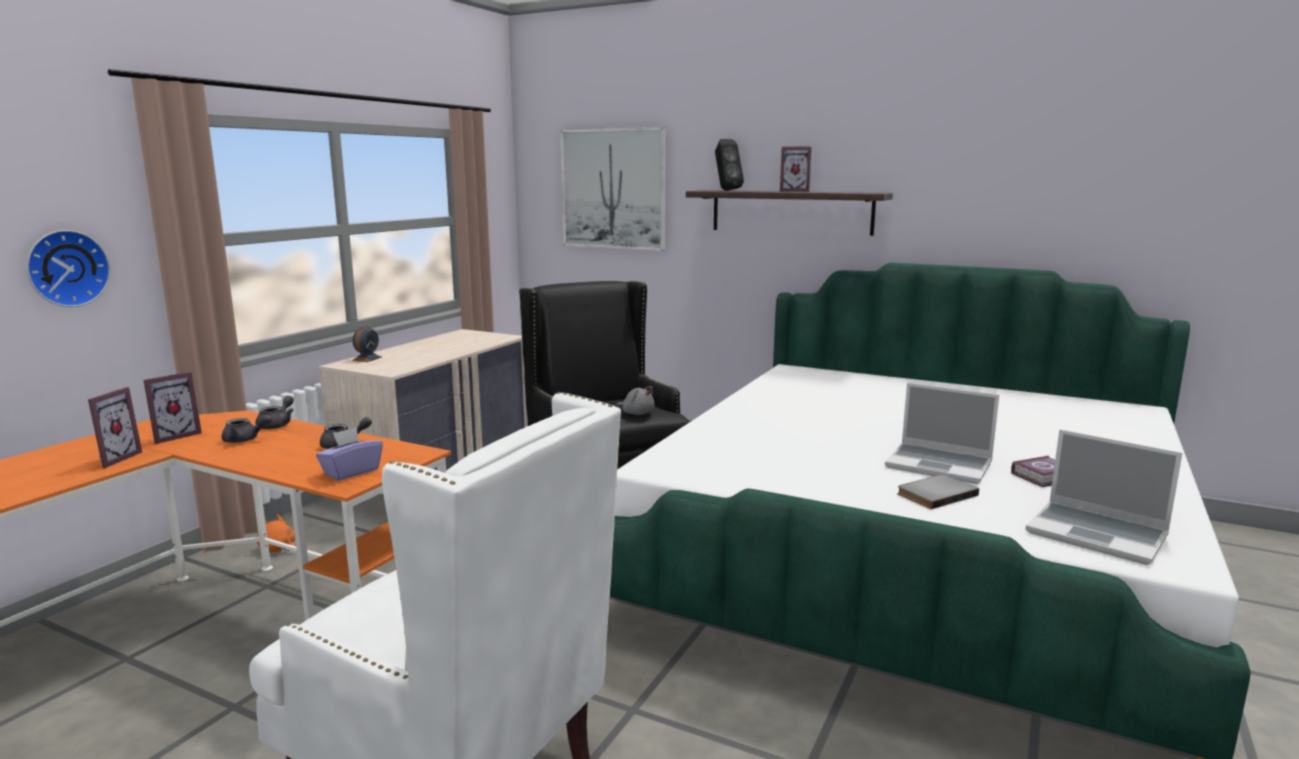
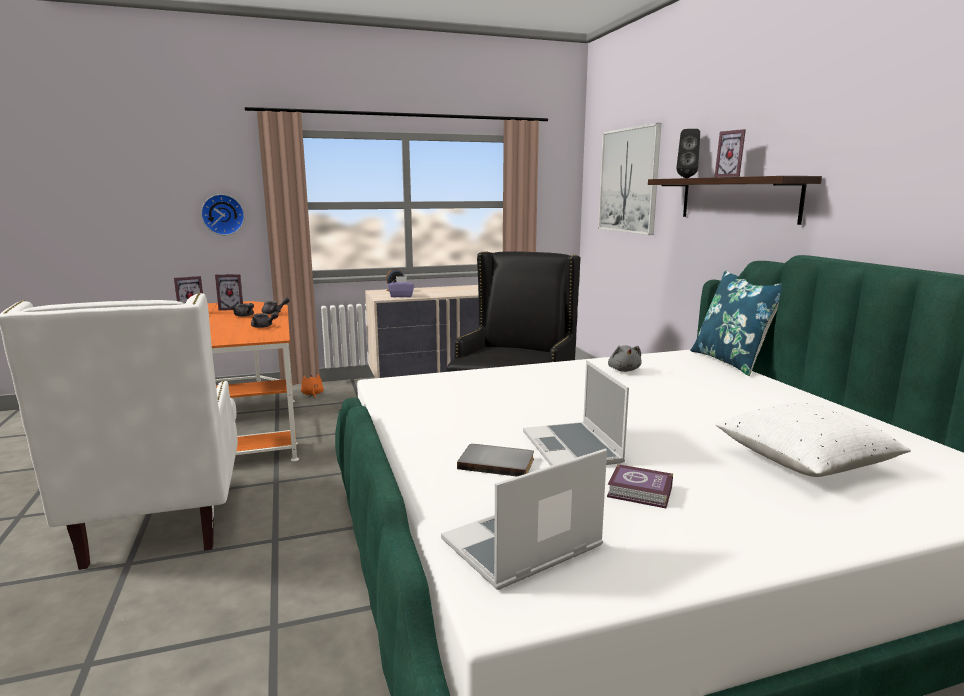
camera: 45 degrees right, 0 degrees up
(351, 472) = (228, 338): purple tissue box -> purple tissue box (401, 296)
(637, 413) = (514, 359): grey plush toy -> grey plush toy (624, 370)
(831, 369) = (731, 362): none -> blue pillow
(1046, 427) = (804, 462): none -> white pillow
(1098, 534) = (521, 546): laptop -> laptop turned 60 degrees clockwise

